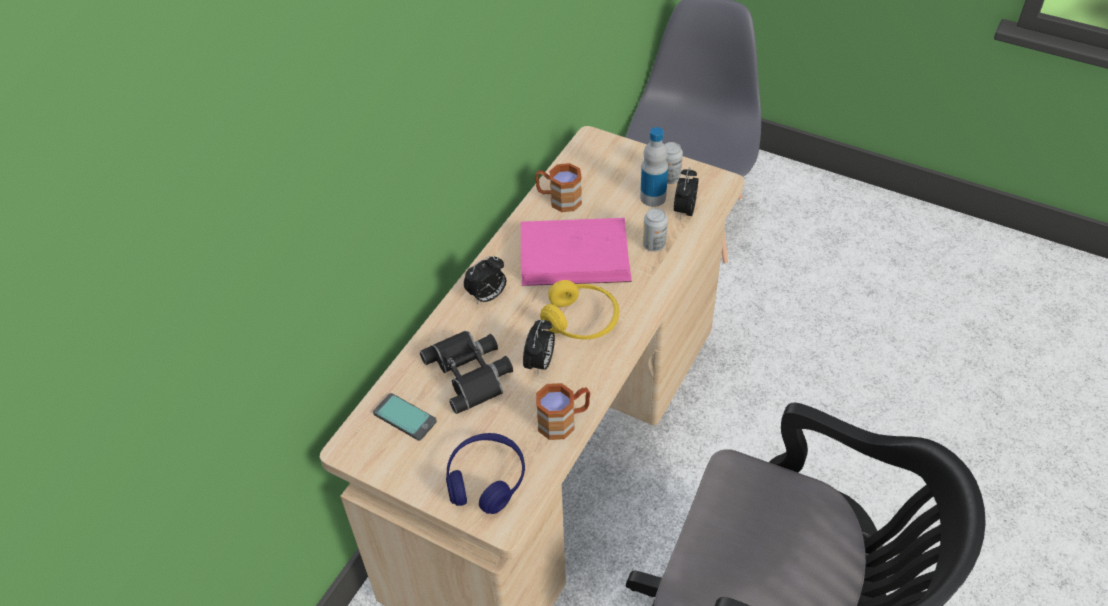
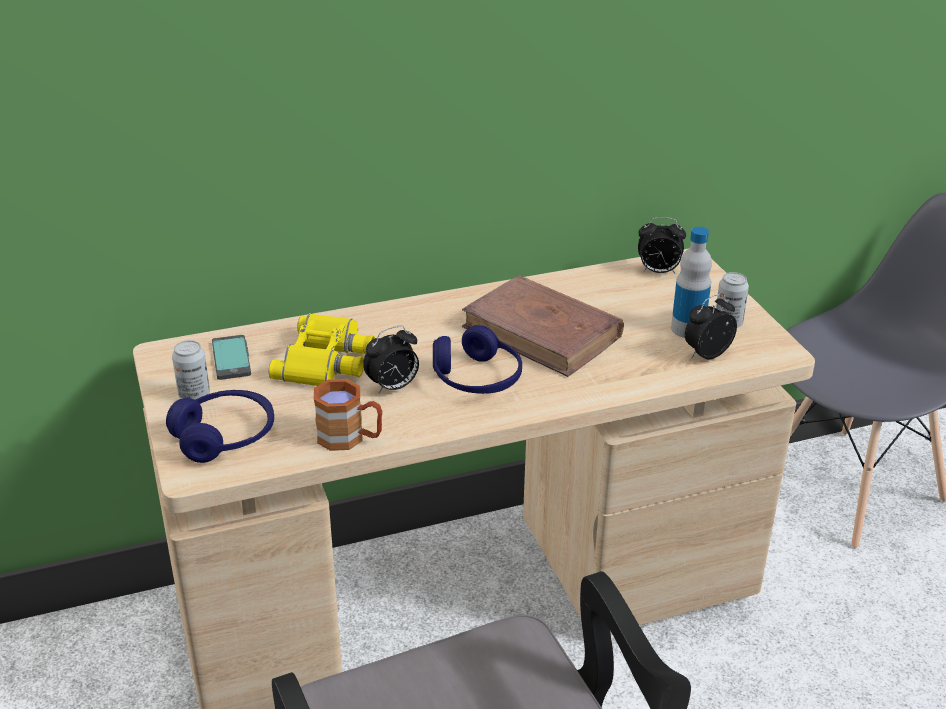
camera: 40 degrees right, 15 degrees down
(471, 372) = (327, 360): black binoculars -> yellow binoculars
(487, 296) = (421, 318): alarm clock -> alarm clock (658, 272)
(559, 199) = (590, 286): brown mug -> none
(575, 256) = (542, 332): pink book -> brown book
(581, 320) = (476, 379): yellow headphones -> blue headphones
(654, 245) = (633, 363): can -> can (194, 395)

